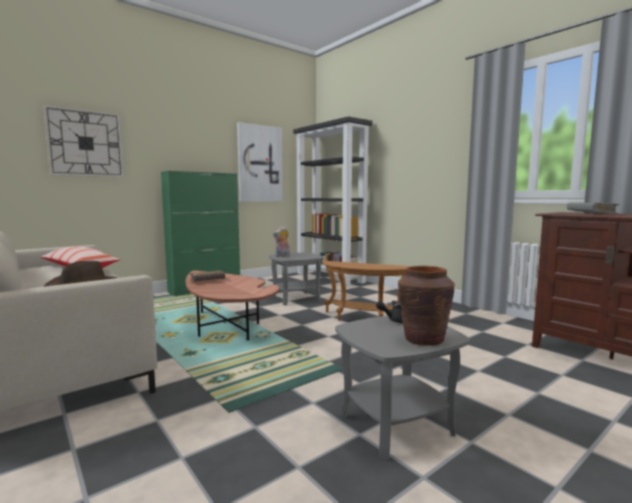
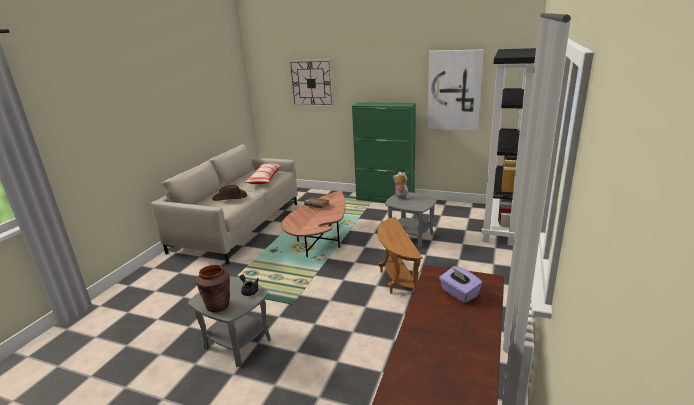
camera: 60 degrees right, 15 degrees up
(590, 213) = (459, 293): grey book -> purple tissue box

